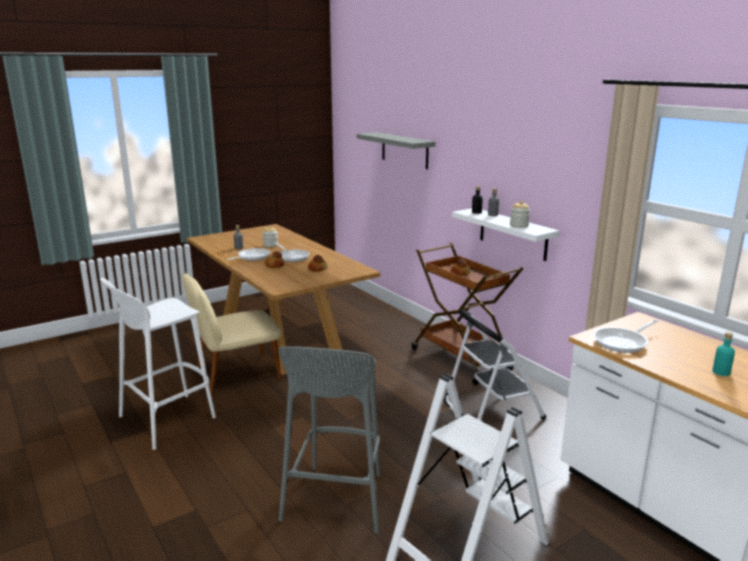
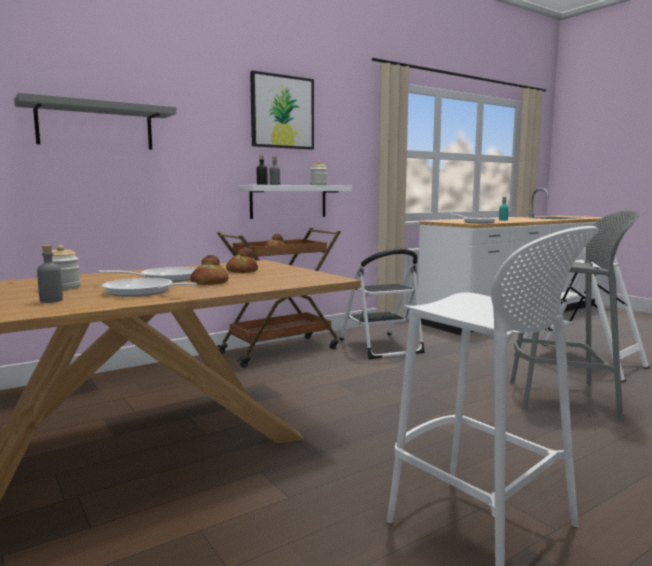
camera: 90 degrees left, 10 degrees down
(238, 373) = (296, 477): beige chair -> none
(515, 144) = (282, 112): none -> picture

